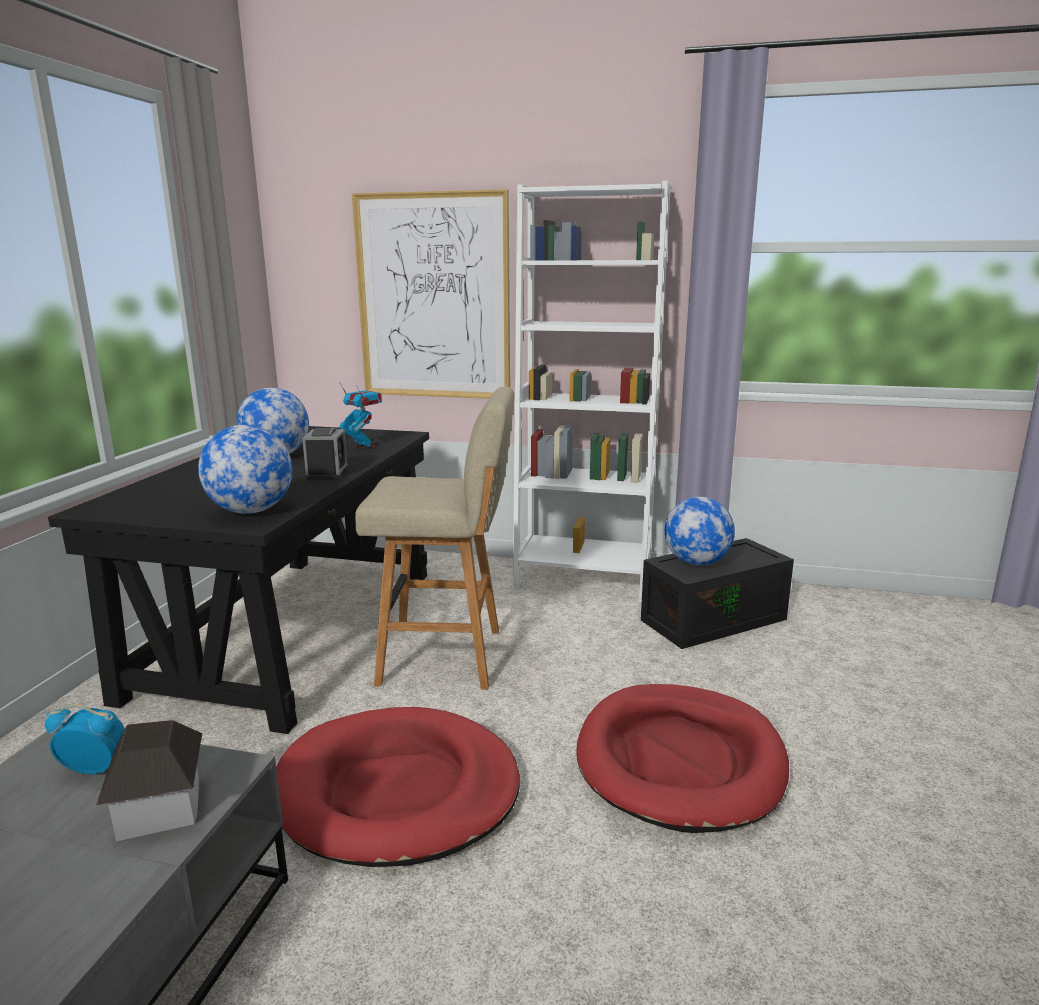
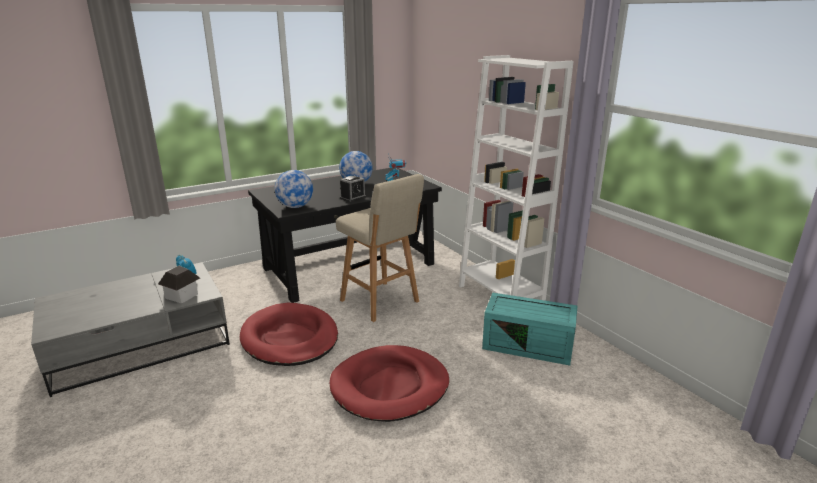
camera: 45 degrees right, 5 degrees up
(433, 297) = (467, 111): picture -> none
(697, 562) = (515, 305): globe -> none
(713, 618) = (529, 344): black storage box -> turquoise storage box

